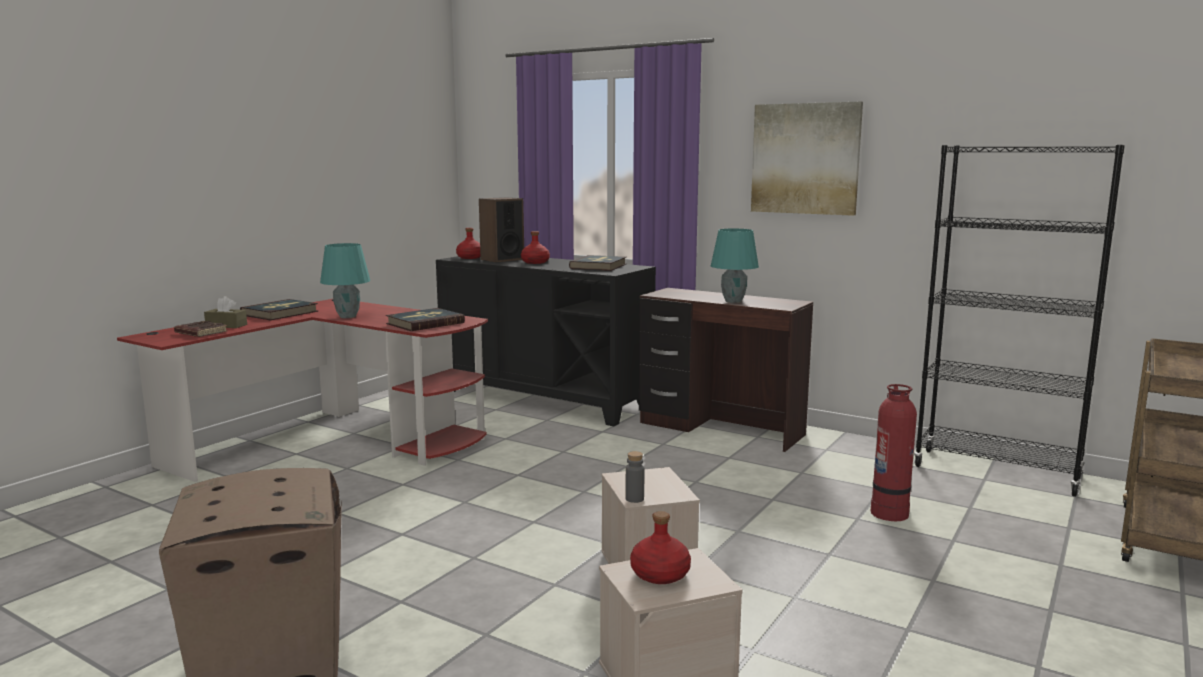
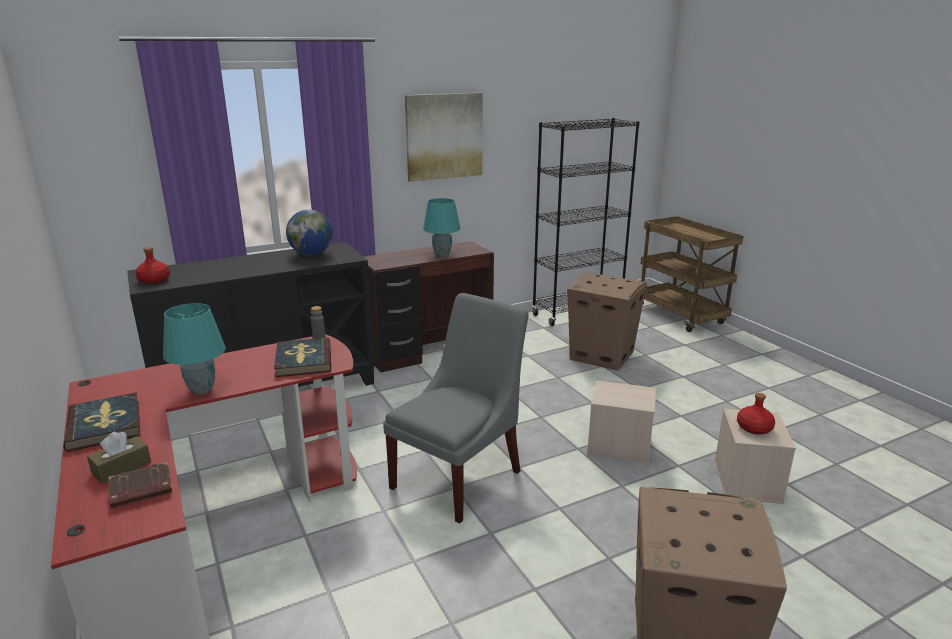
camera: 60 degrees left, 10 degrees up
(486, 500) = (460, 476): none -> grey chair
(502, 259) = (197, 272): speaker -> none
(535, 262) = (243, 266): red bottle -> none
(599, 266) = (312, 254): book -> globe
(634, 499) = (643, 405): grey bottle -> grey bottle (319, 338)
(889, 513) = (602, 355): fire extinguisher -> cardboard box

